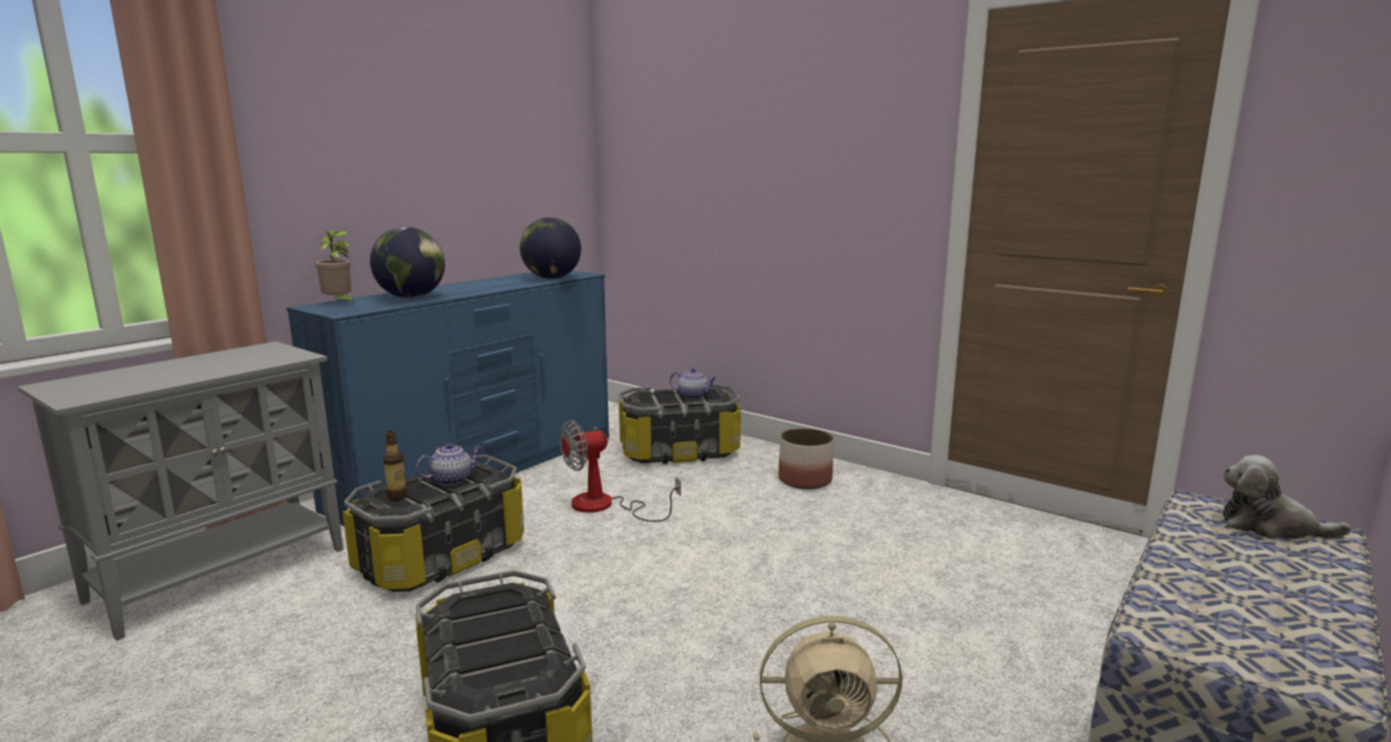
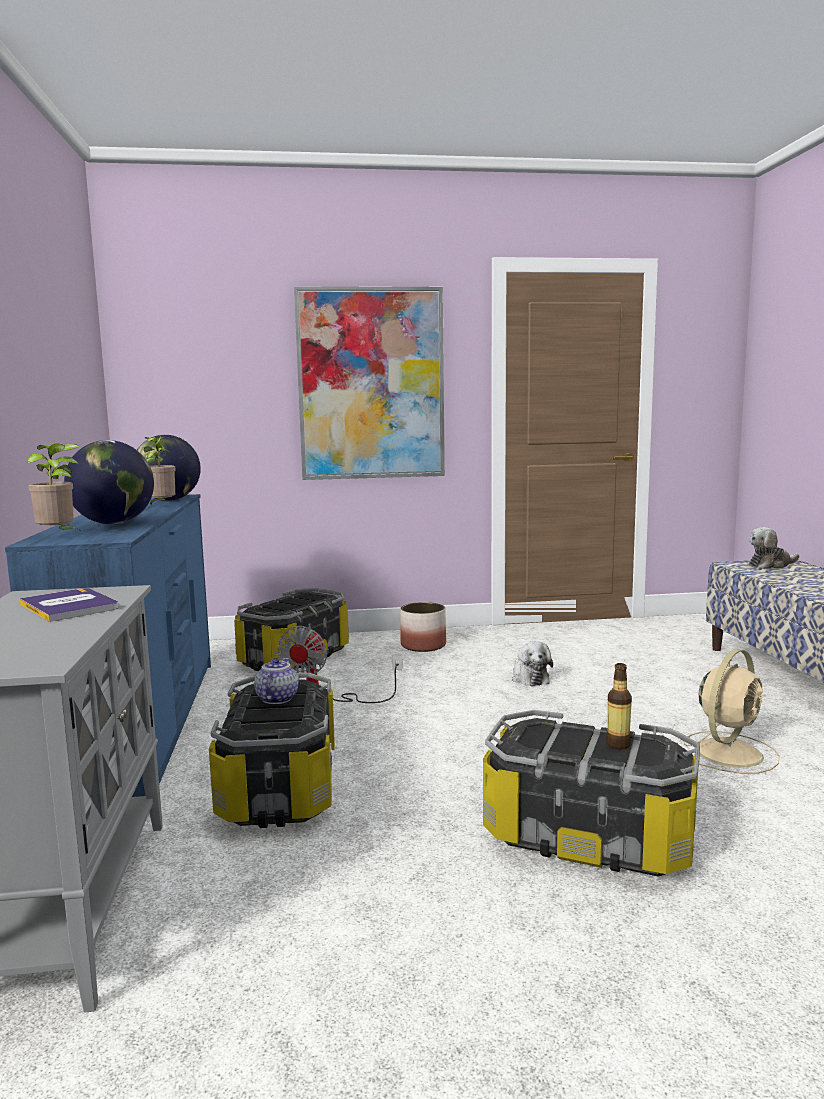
camera: 45 degrees left, 5 degrees down
(238, 361) = (69, 606): none -> book
(397, 497) = (266, 724): bottle -> bottle (618, 744)
(514, 285) = (161, 506): none -> potted plant
(693, 396) = (301, 600): teapot -> none
(811, 166) = (371, 384): none -> picture
(824, 557) = (529, 678): none -> plush toy

